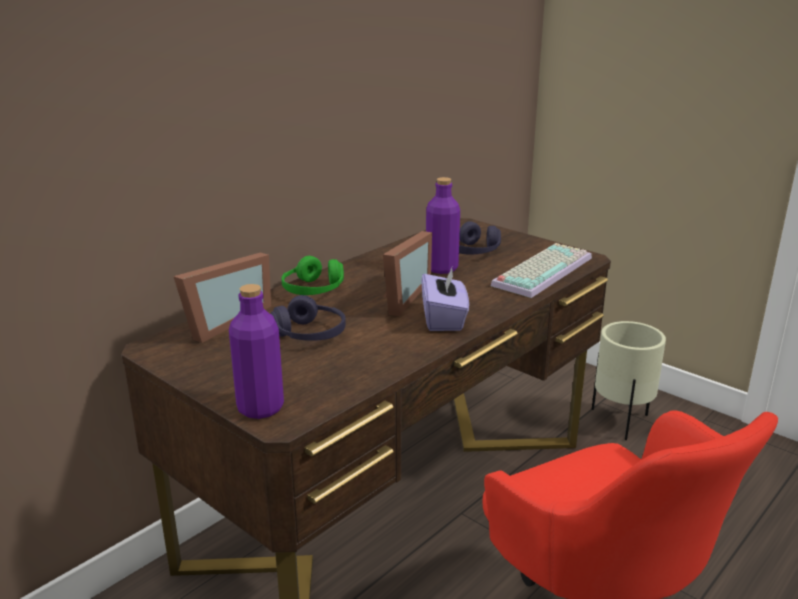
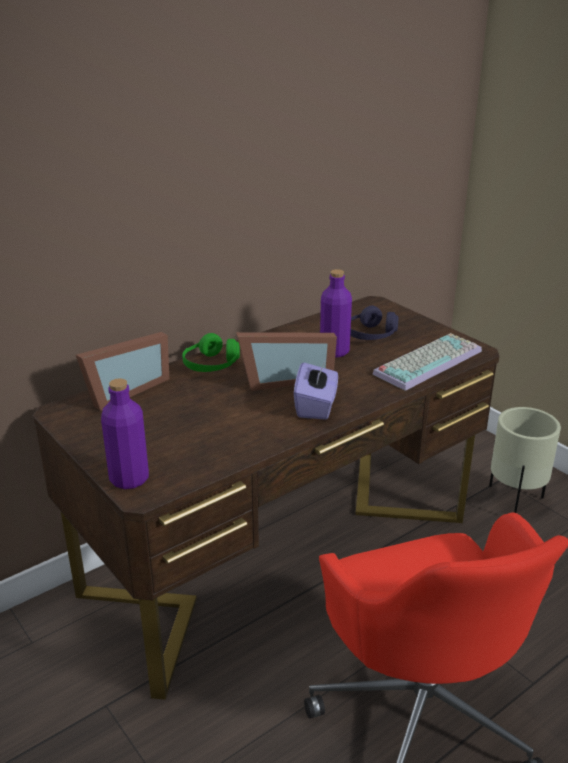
camera: 10 degrees right, 5 degrees up
(309, 334) = (193, 410): purple headphones -> none
(399, 297) = (284, 379): picture frame -> picture frame turned 45 degrees clockwise

